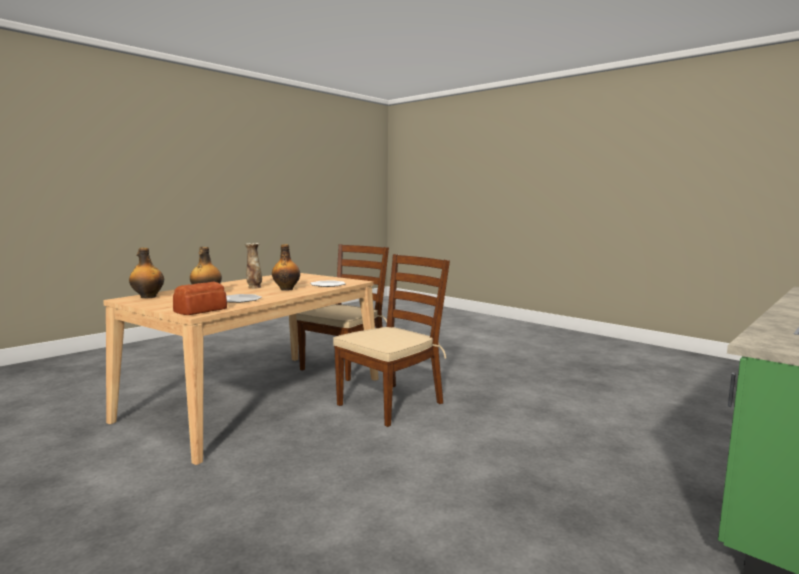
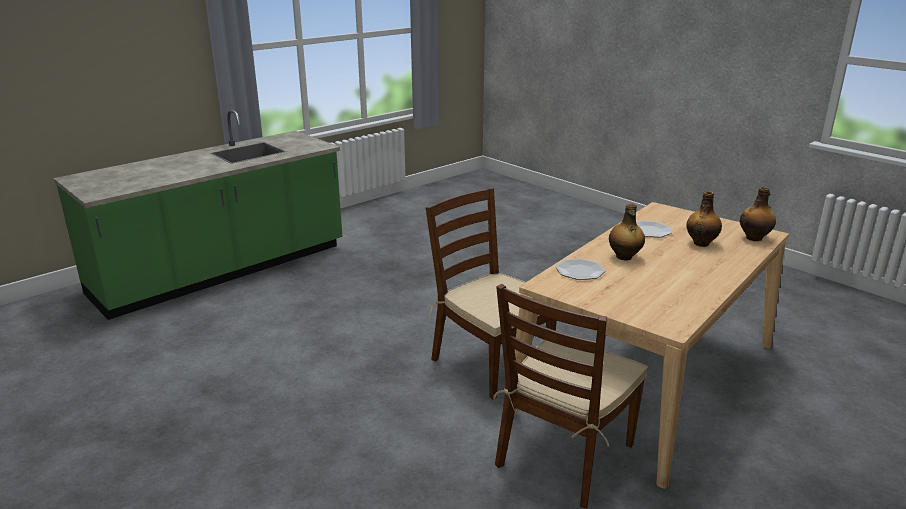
camera: 175 degrees left, 15 degrees up
(202, 310) = (660, 212): bread -> none
(254, 287) = (670, 263): vase -> none
(391, 403) = (489, 362): brown chair -> brown chair turned 90 degrees clockwise

